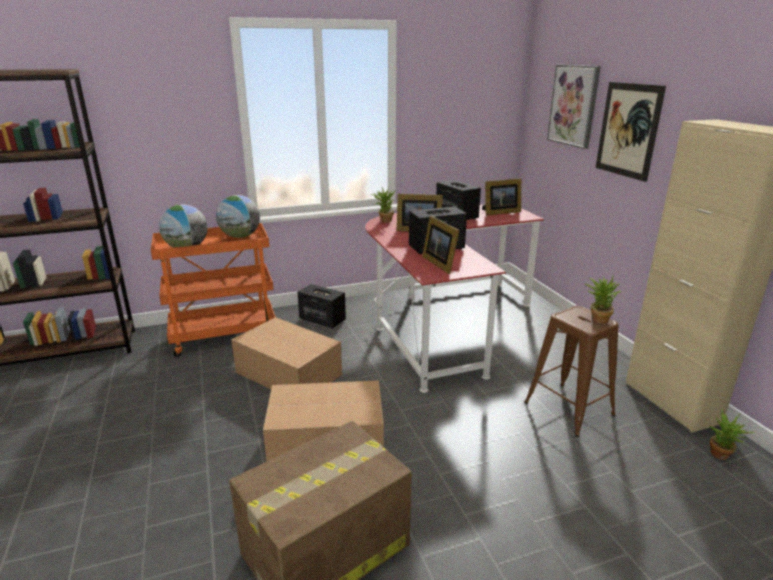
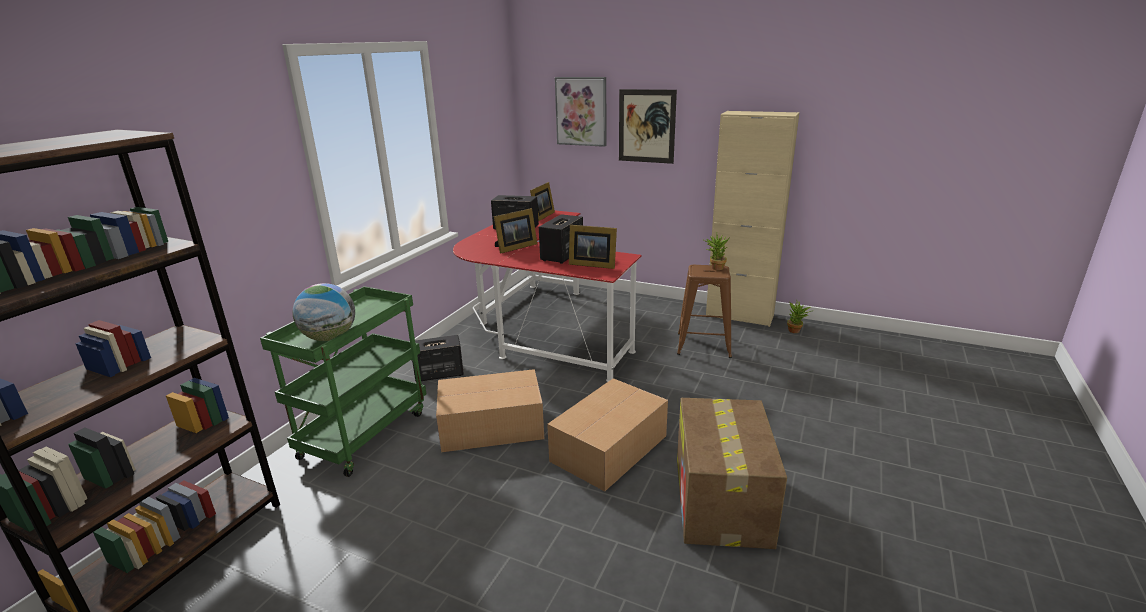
camera: 45 degrees left, 0 degrees up
(225, 336) = (365, 433): orange cart -> green cart
(240, 236) = (360, 307): globe -> none
(383, 220) = (468, 249): potted plant -> none

